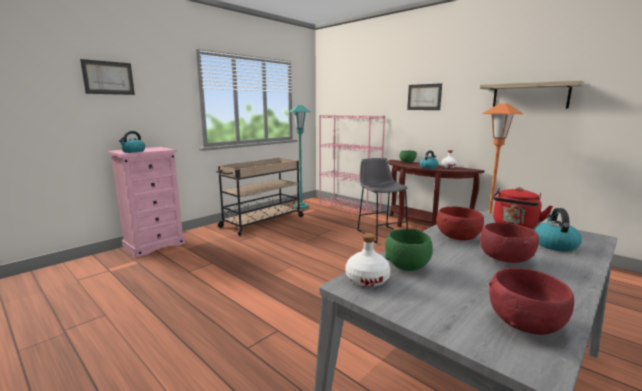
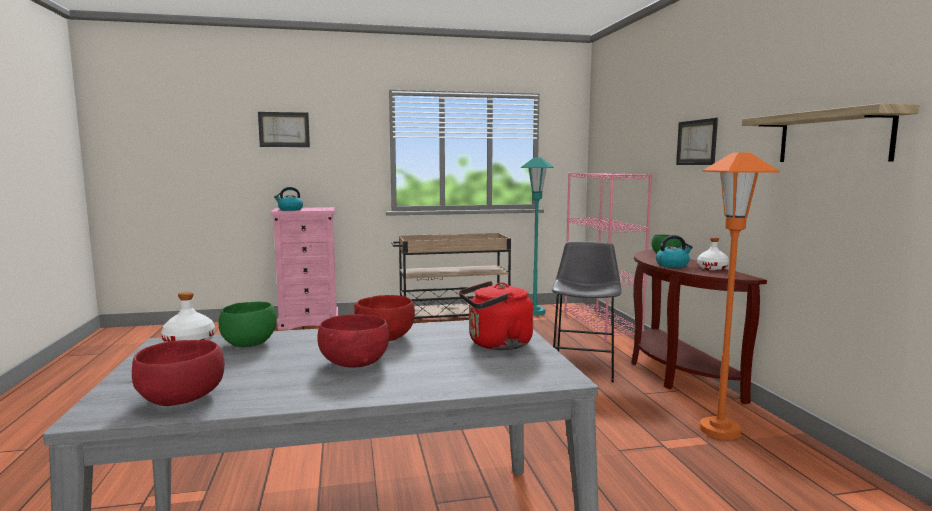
camera: 35 degrees right, 5 degrees down
(554, 245) = (465, 369): kettle -> none

